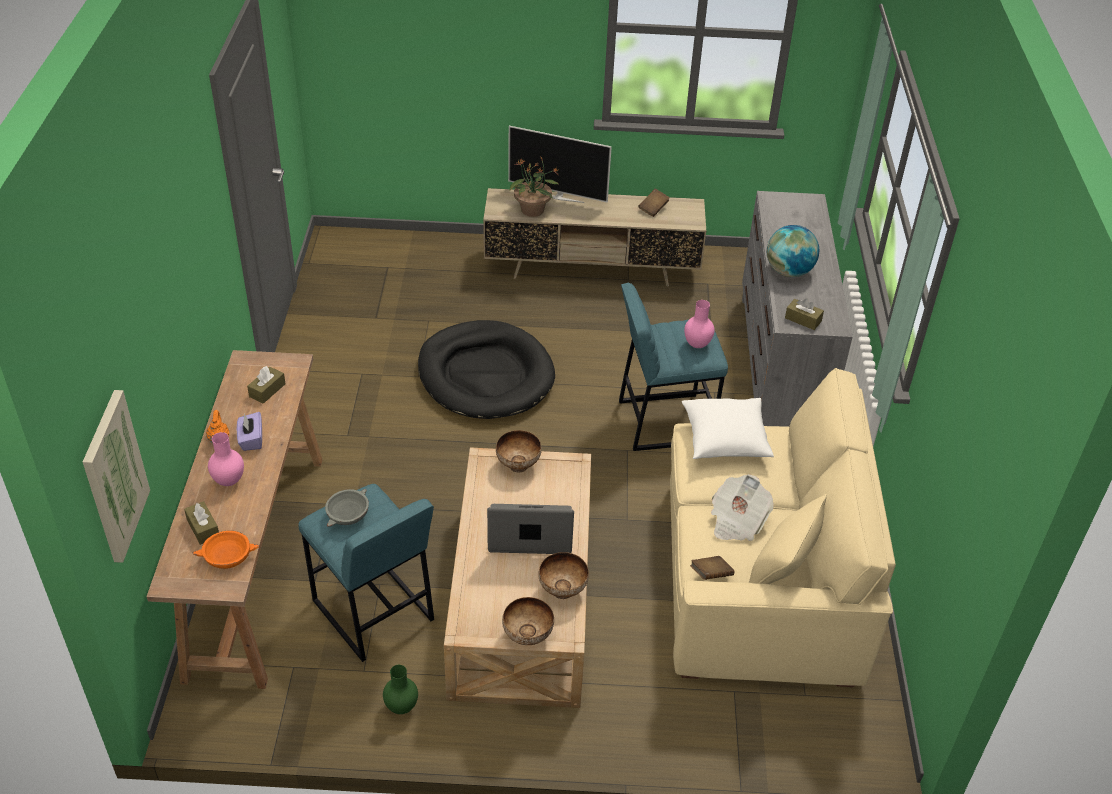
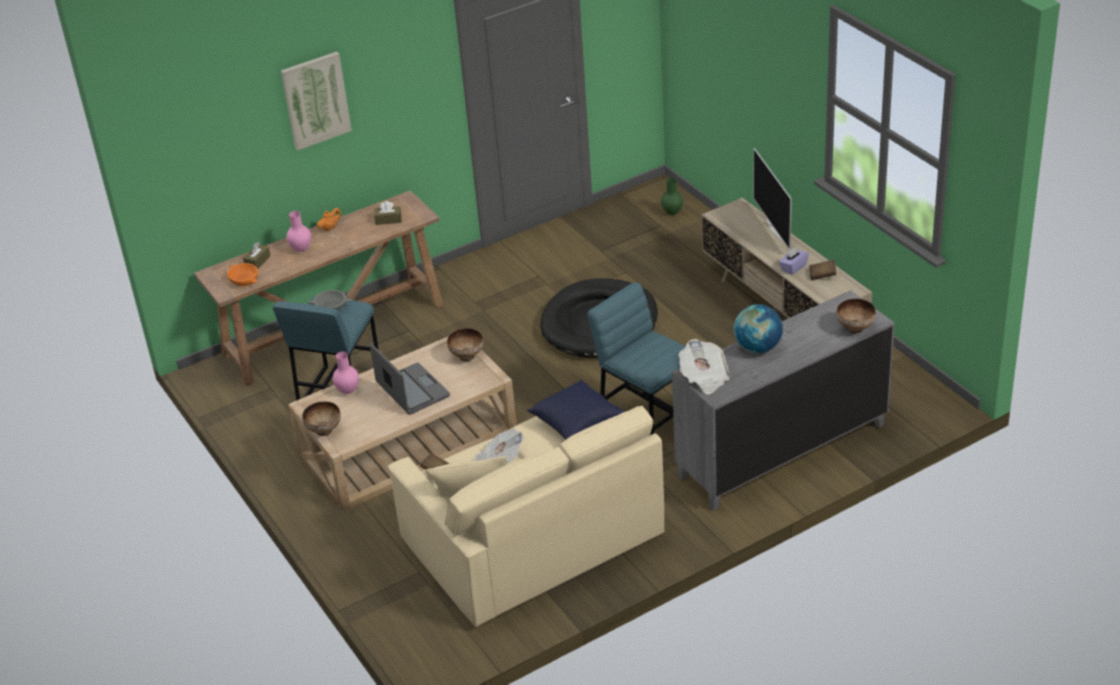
camera: 60 degrees right, 5 degrees down
(114, 476) = (185, 183): picture -> picture (315, 100)
(251, 440) = (341, 238): purple tissue box -> purple tissue box (793, 267)
(401, 706) = (279, 441): green vase -> green vase (672, 212)
(533, 210) = (741, 228): potted plant -> none
(563, 590) = (375, 426): bowl -> bowl (855, 328)
(696, 345) = (653, 360): pink vase -> pink vase (347, 391)
(724, 440) = (576, 422): white pillow -> blue pillow
(803, 319) = (704, 377): brown tissue box -> newspaper

